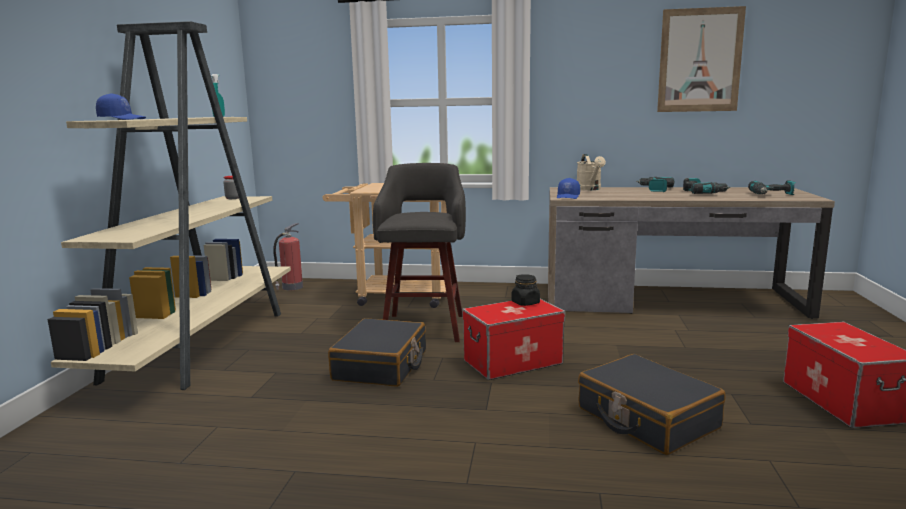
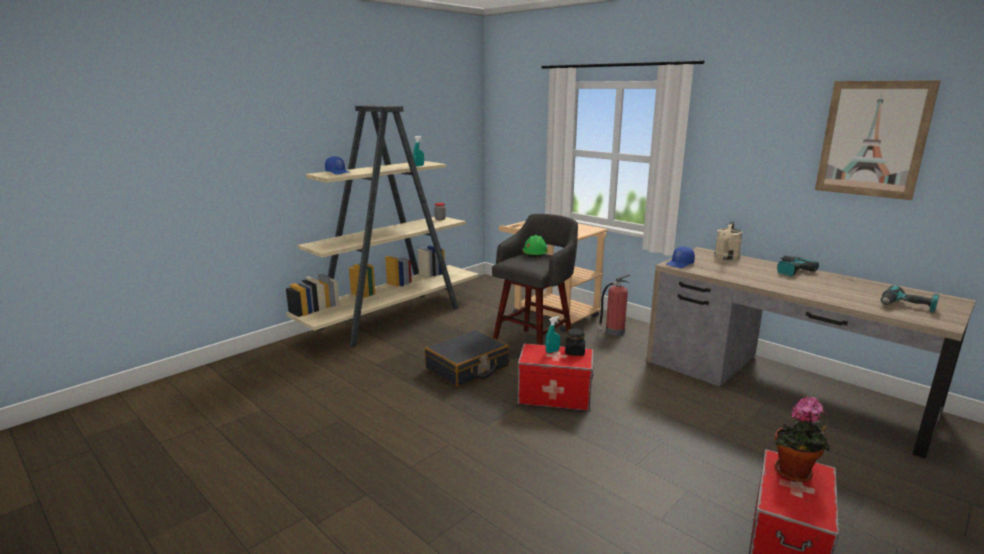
camera: 35 degrees right, 5 degrees up
(291, 287) = (490, 287): fire extinguisher -> fire extinguisher (613, 332)
(411, 211) = (535, 254): none -> green hard hat
(504, 307) = (552, 351): none -> turquoise spray bottle
(646, 418) = (583, 478): black suitcase -> none
(703, 193) = (831, 286): power drill -> none
(835, 333) = (794, 474): none -> potted plant

